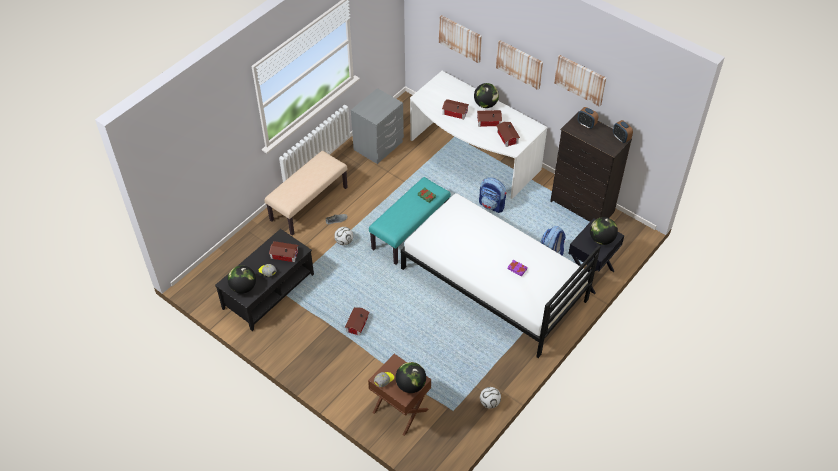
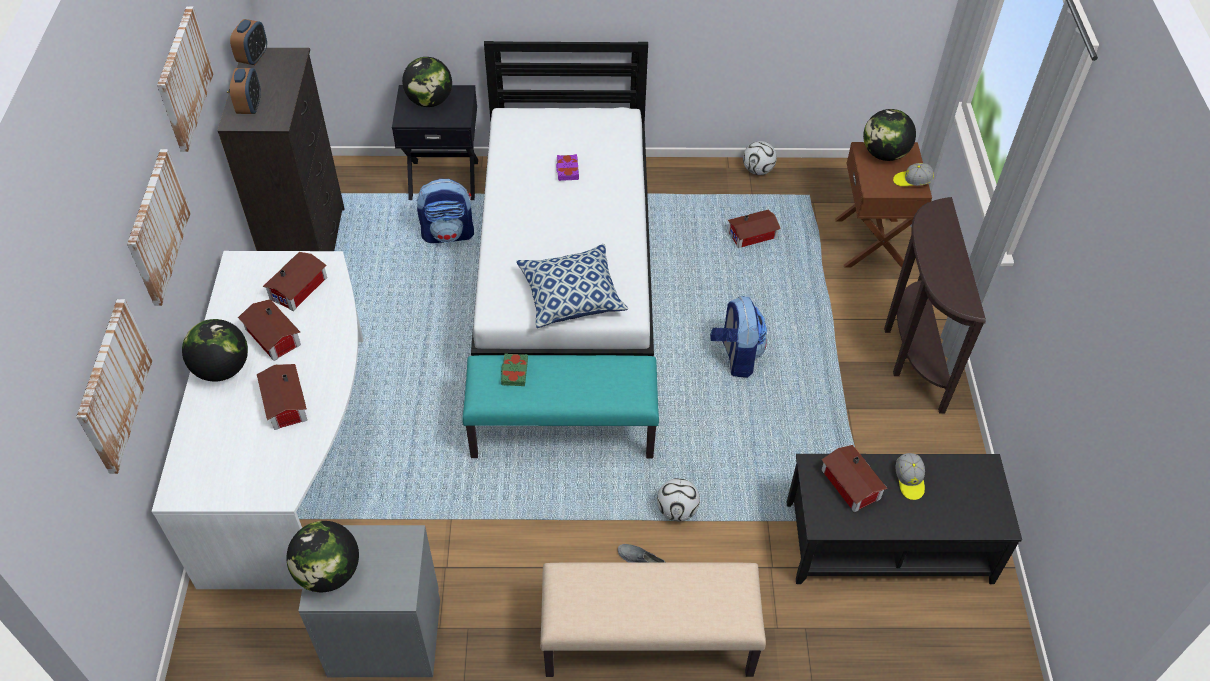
camera: 130 degrees left, 0 degrees up
(243, 287) = (975, 490): globe -> globe (329, 573)
(330, 370) = (911, 353): none -> brown console table
(356, 324) = (808, 376): toy house -> toy house (754, 235)
(443, 227) = (571, 296): none -> pillow
(492, 205) = (400, 357): backpack -> backpack (736, 356)

